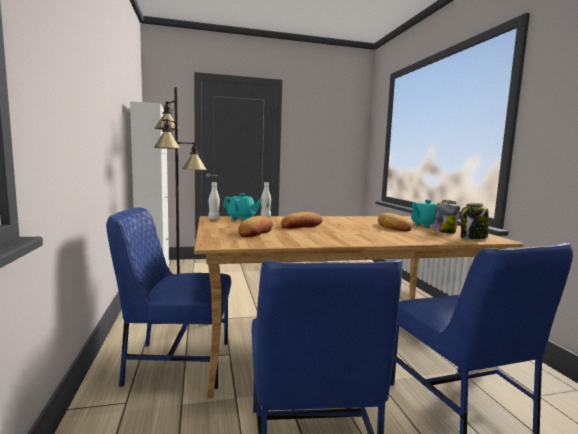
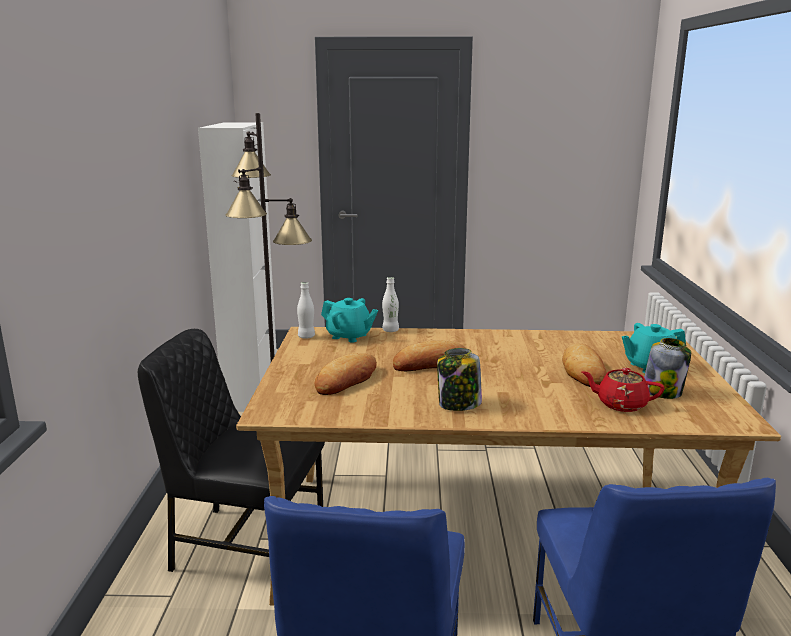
camera: 15 degrees right, 10 degrees up
(176, 363) = (246, 545): blue chair -> black chair
(428, 236) = (620, 404): none -> red teapot
(473, 238) = (698, 415): jar -> jar (458, 404)

